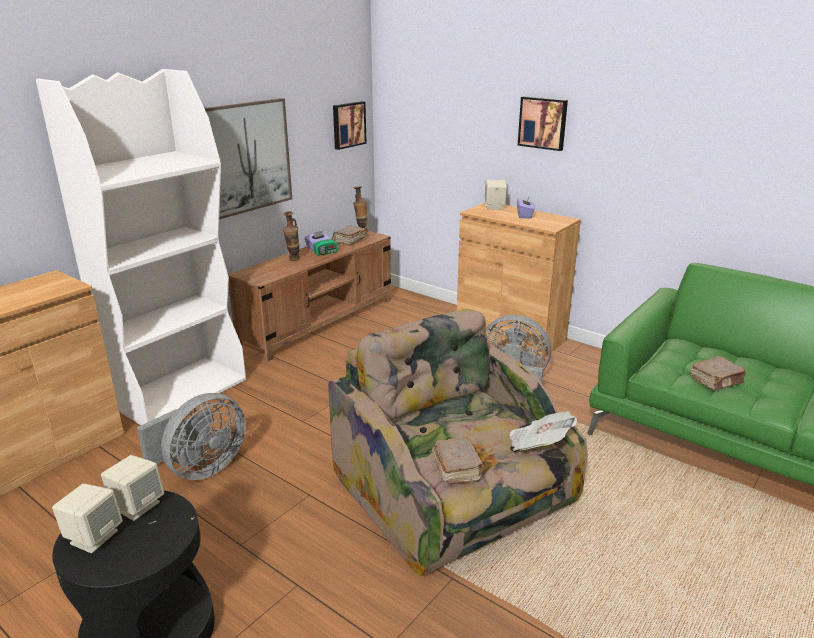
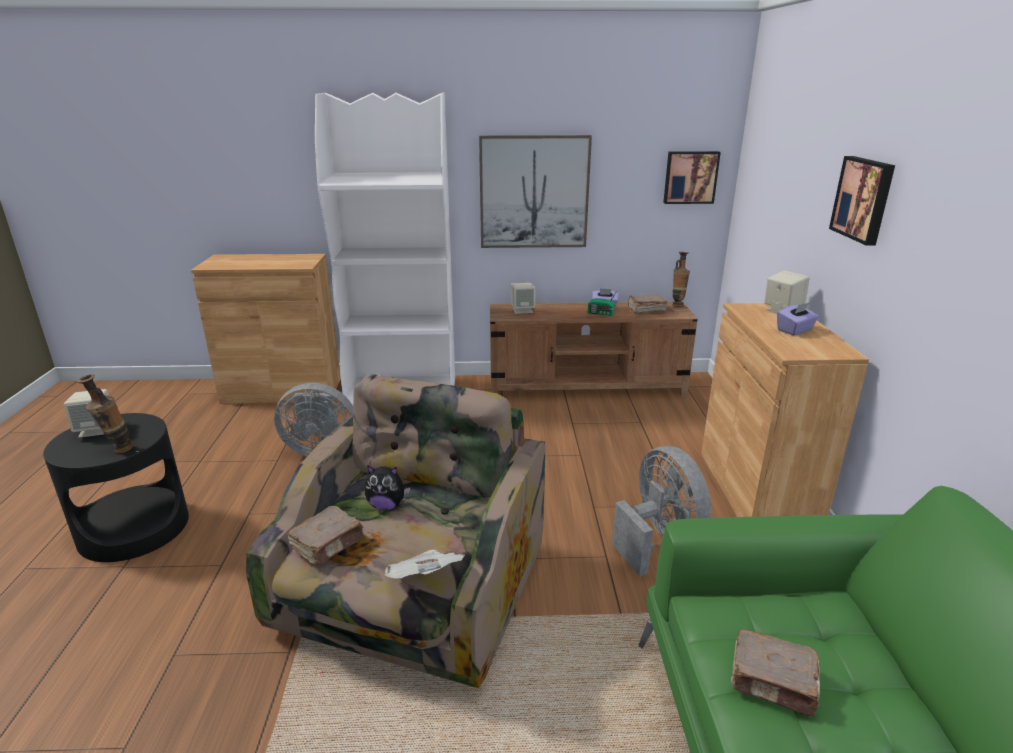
camera: 50 degrees right, 0 degrees up
(137, 506) = (140, 426): beige speaker -> beige speaker (522, 310)
(293, 260) = (560, 310): vase -> vase (117, 451)
(437, 430) = (387, 505): none -> plush toy

